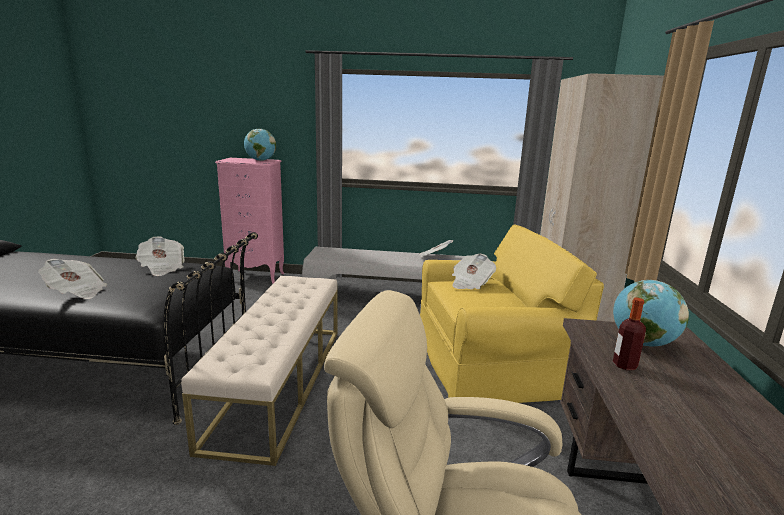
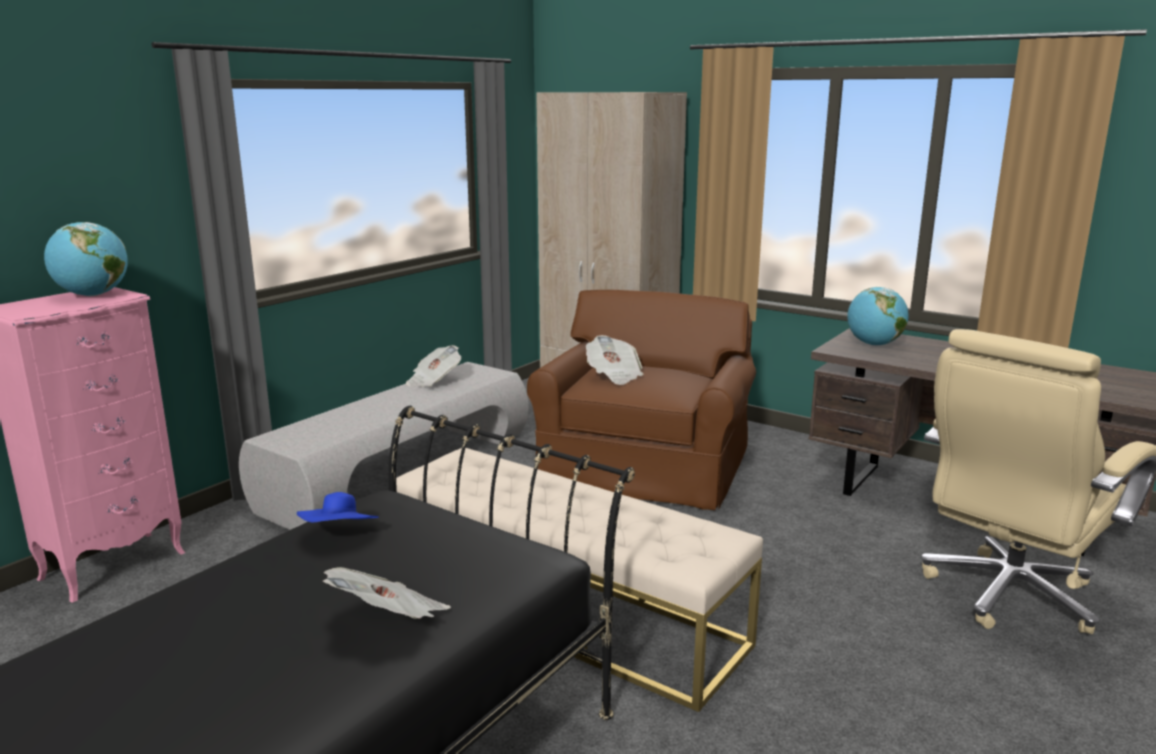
camera: 60 degrees left, 0 degrees up
(162, 268) = (340, 535): newspaper -> blue hat
(491, 362) = (645, 465): yellow armchair -> brown armchair
(624, 365) = (909, 359): bottle -> none

